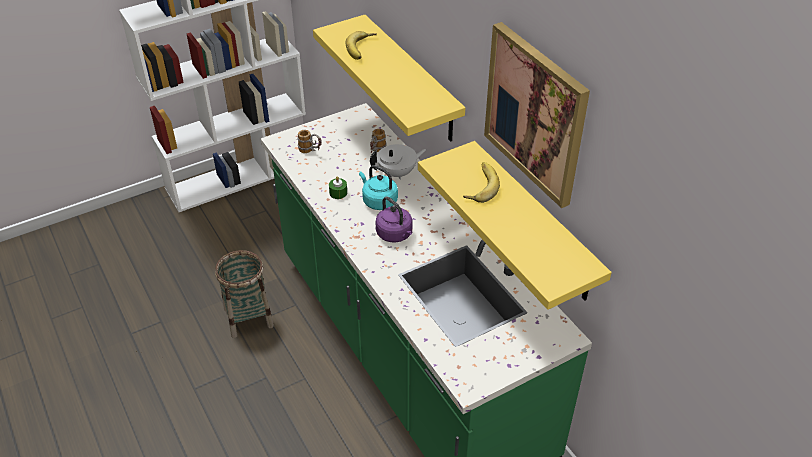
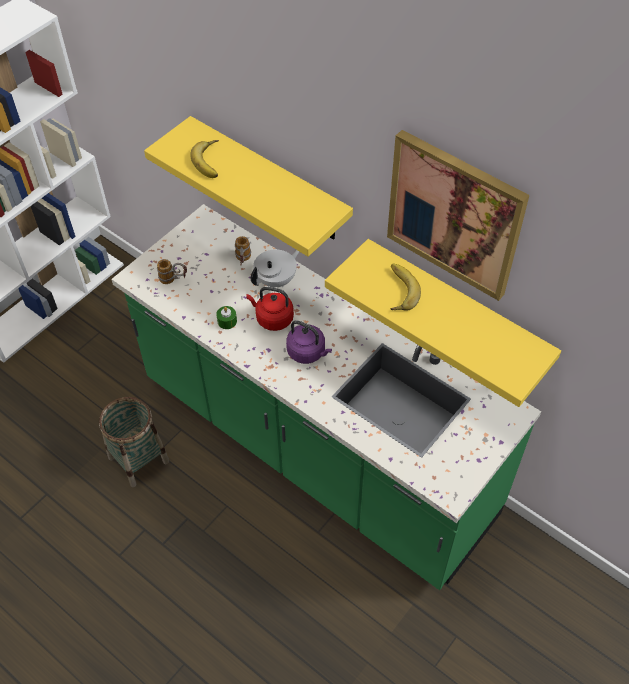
camera: 20 degrees left, 10 degrees up
(378, 201) = (272, 318): turquoise kettle -> red kettle

